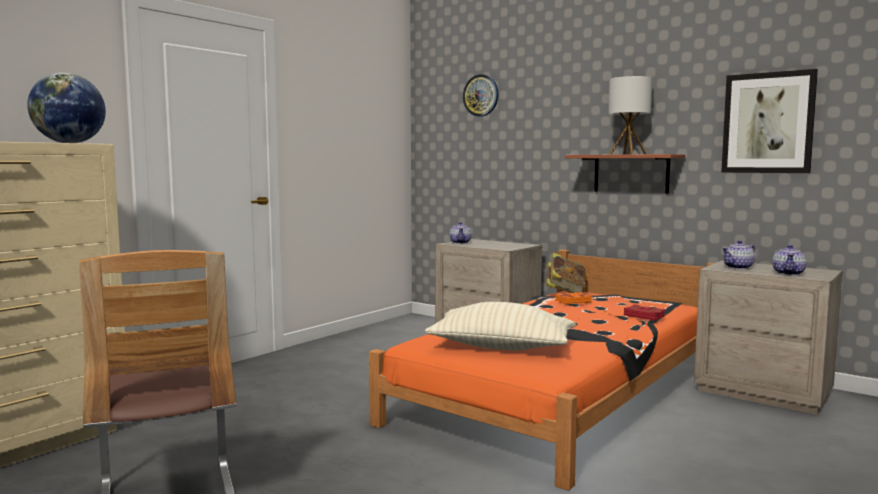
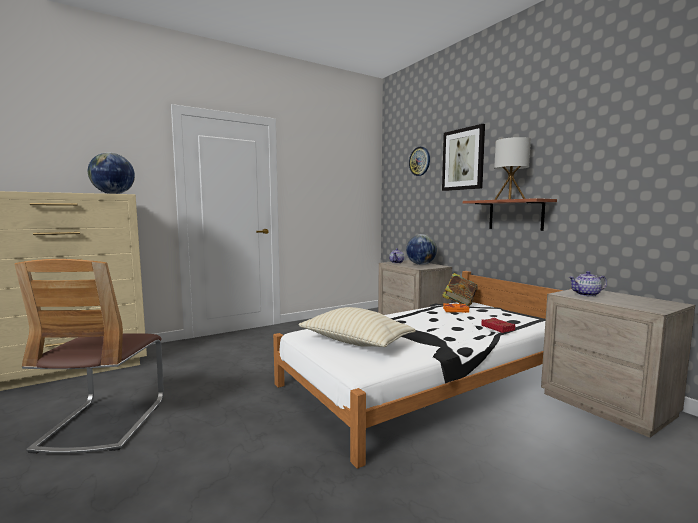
camera: 20 degrees right, 0 degrees up
(497, 244) = (421, 264): none -> globe
(562, 393) = (428, 380): orange bed -> white bed
(768, 123) = (628, 169): picture -> picture (463, 159)
(789, 273) = (630, 303): teapot -> none

